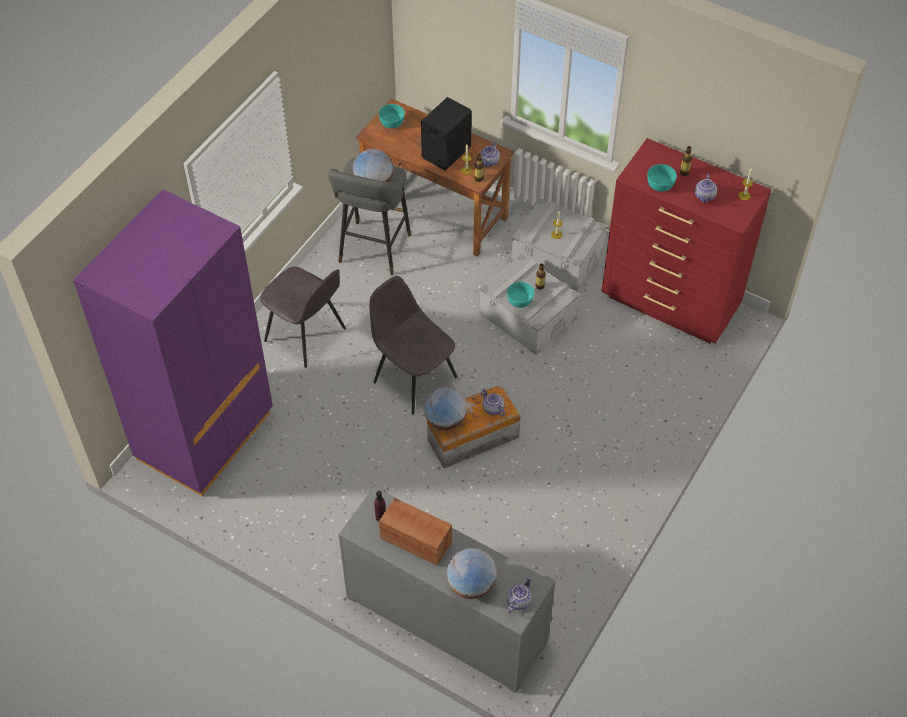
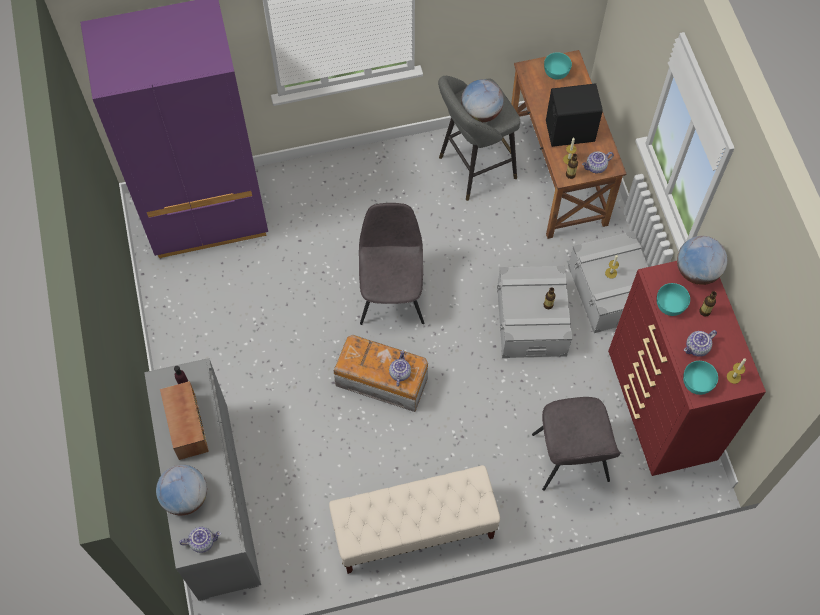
camera: 45 degrees right, 10 degrees up
(306, 336) = (353, 197): grey chair -> grey chair (570, 460)
(445, 420) = (356, 351): globe -> globe (696, 271)
(520, 300) = (519, 304): turquoise bowl -> turquoise bowl (697, 383)
(606, 511) = (413, 530): none -> beige bench

